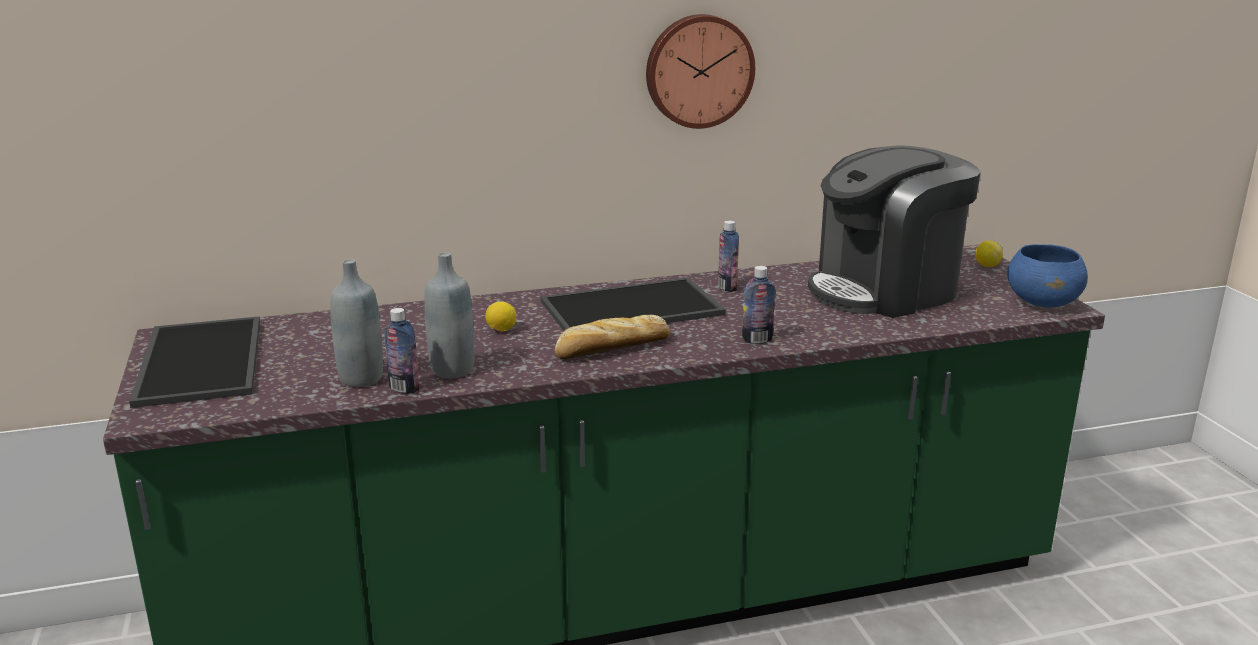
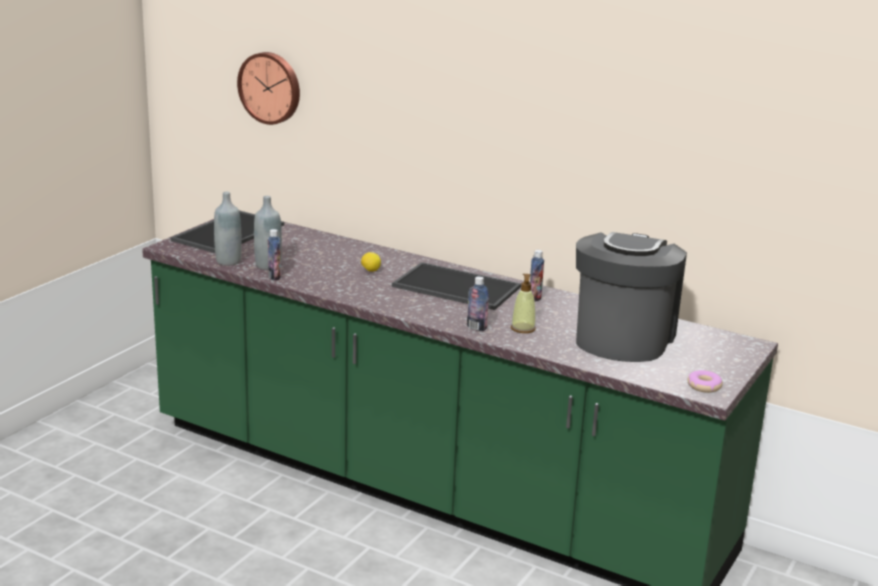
camera: 45 degrees right, 0 degrees up
(452, 370) = (309, 278): grey bottle -> grey bottle (228, 261)
(611, 348) = (397, 299): bread -> none
(698, 70) = (556, 140): wall clock -> wall clock (271, 87)
(795, 321) = (523, 328): none -> soap dispenser
(885, 290) = (622, 338): coffee machine -> coffee machine turned 90 degrees clockwise
(987, 265) = (737, 354): lemon -> none
(1043, 303) = (704, 386): blue bowl -> donut

